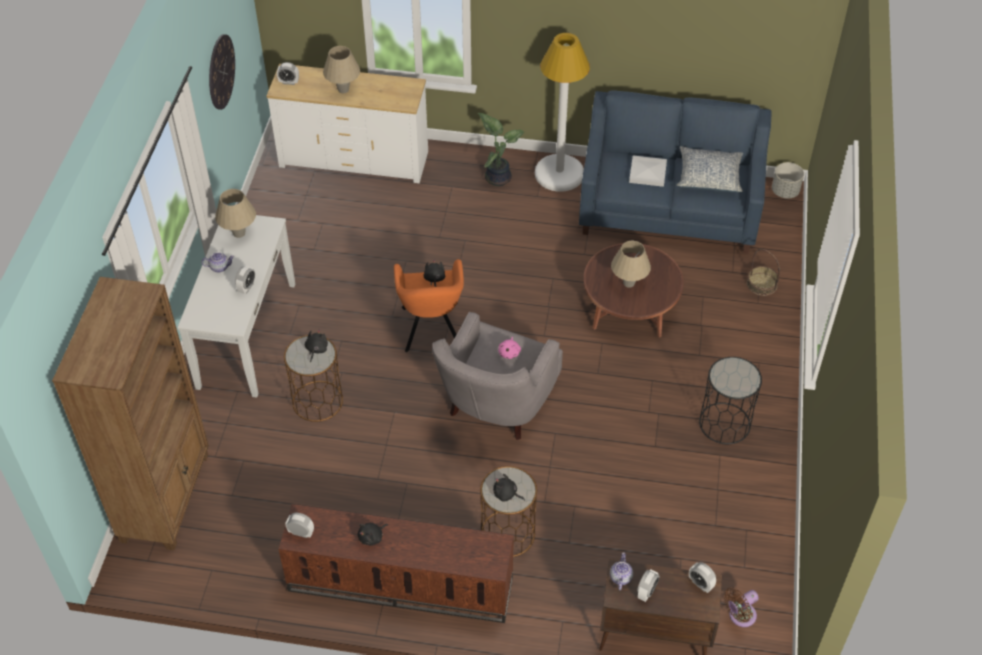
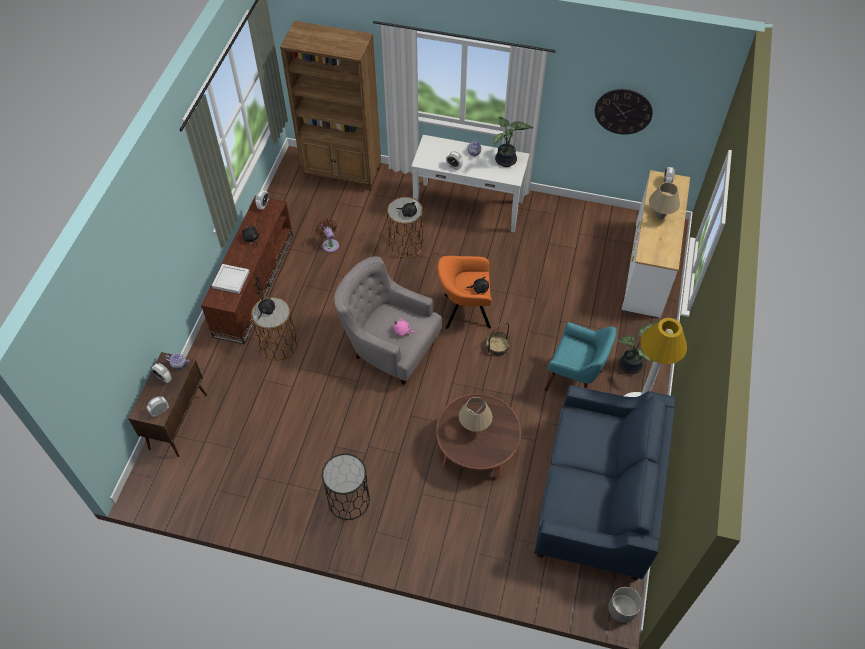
camera: 95 degrees right, 5 degrees up
(239, 233) = (506, 161): beige table lamp -> potted plant
(524, 224) = (574, 380): none -> turquoise armchair
(647, 173) = (592, 446): white tray -> white tray (230, 279)
(709, 177) = (587, 499): pillow -> none
(740, 616) = (179, 479): brown fan -> brown fan (330, 244)
(762, 284) = (498, 561): basket -> basket (497, 346)

